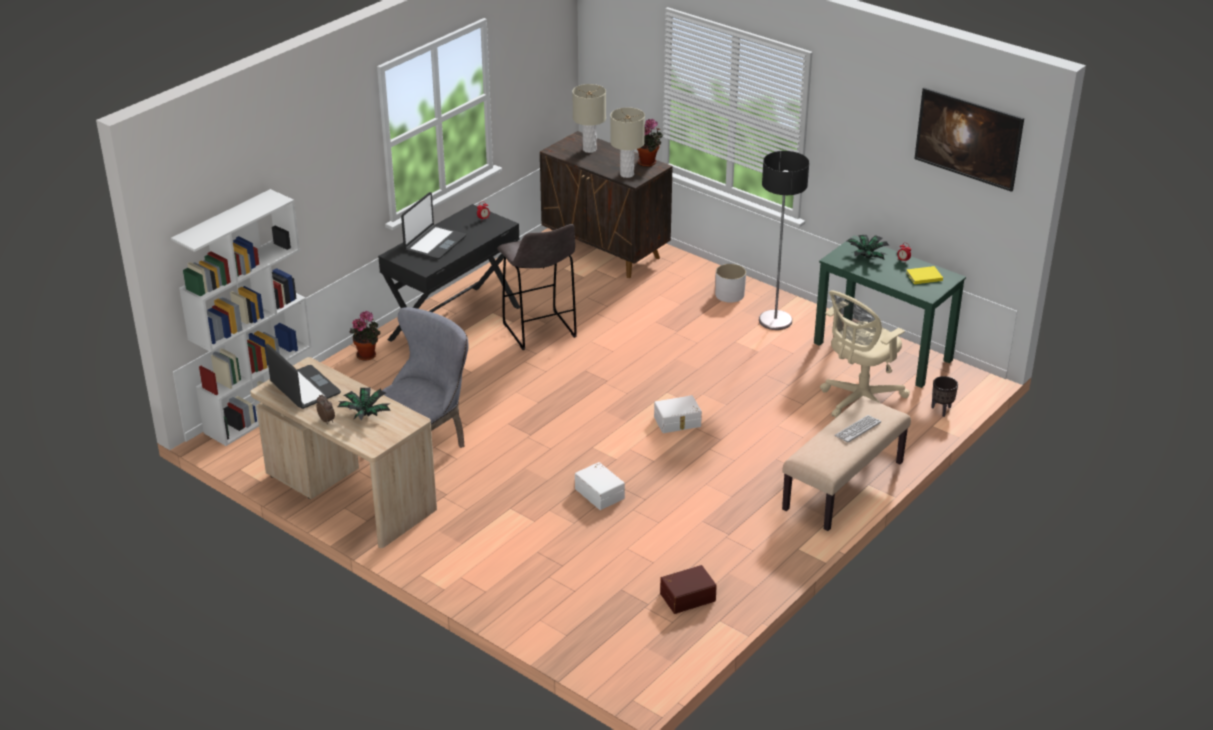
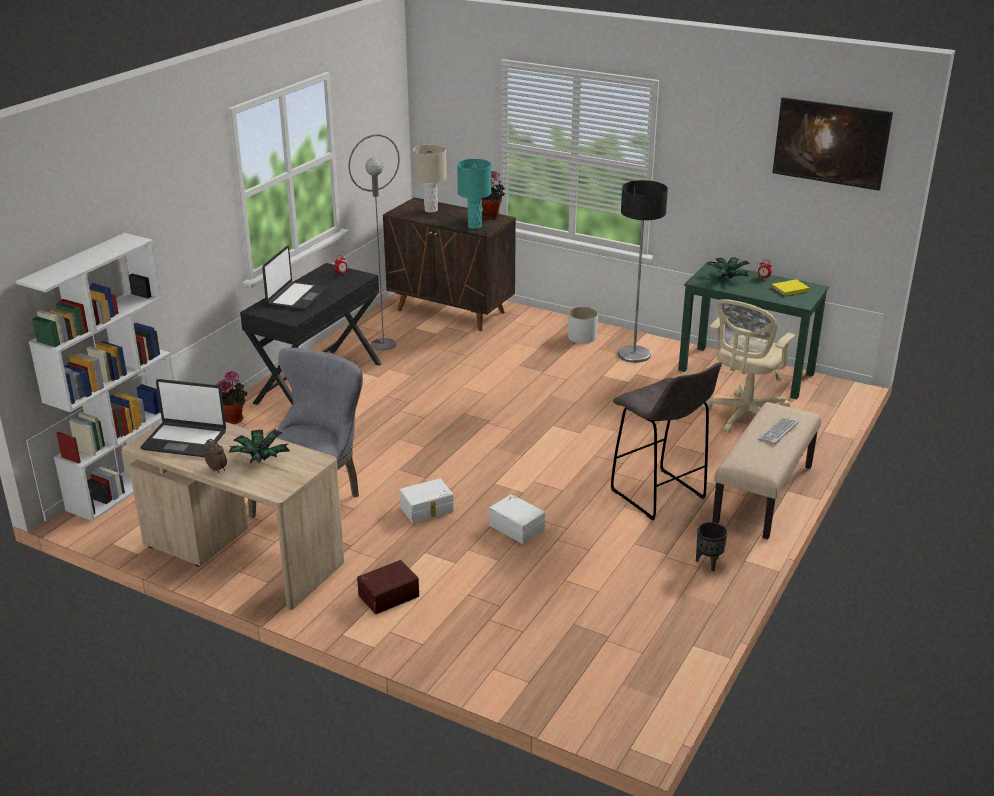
camera: 10 degrees left, 5 degrees down
(304, 389) = (185, 440): laptop -> laptop turned 150 degrees clockwise
(527, 285) = (383, 344): none -> grey floor lamp
(540, 331) = (408, 383): grey stool -> grey stool (659, 496)
(626, 174) = (474, 226): beige table lamp -> turquoise table lamp
(677, 422) = (573, 451): white storage box -> white storage box (427, 509)
(687, 596) = (647, 623): brown storage box -> brown storage box (388, 595)
(942, 410) = (826, 416): black planter -> black planter (709, 563)

